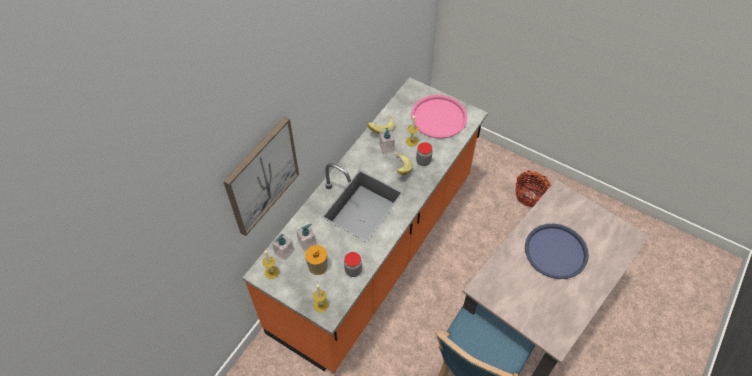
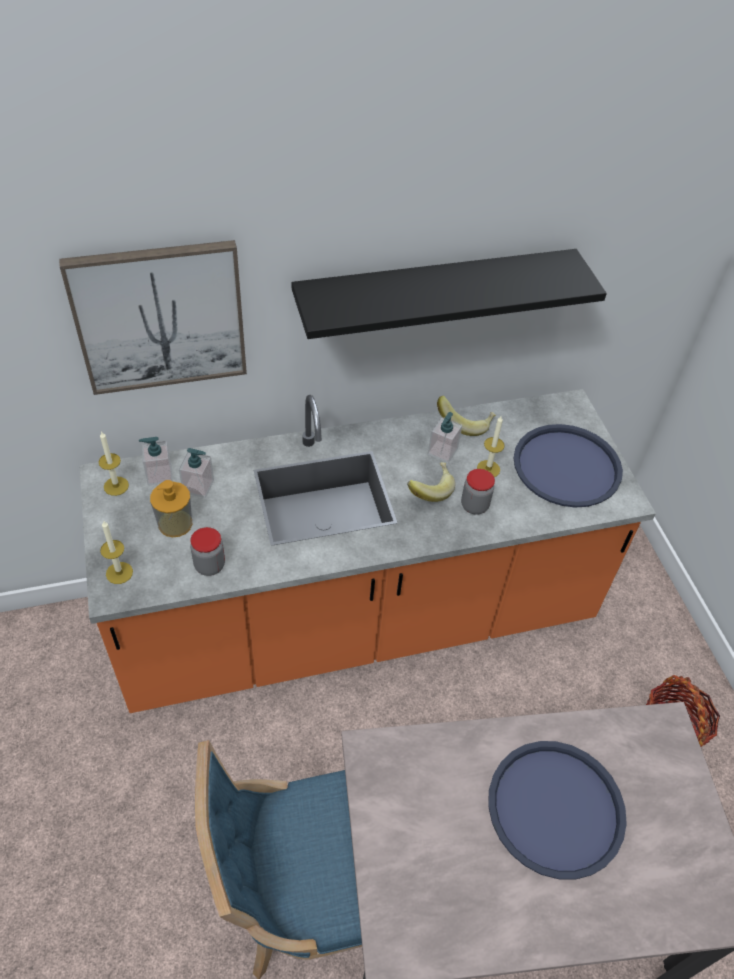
camera: 40 degrees right, 5 degrees down
(353, 79) = (434, 293): none -> black shelf
(439, 117) = (567, 467): pink tray -> blue tray

